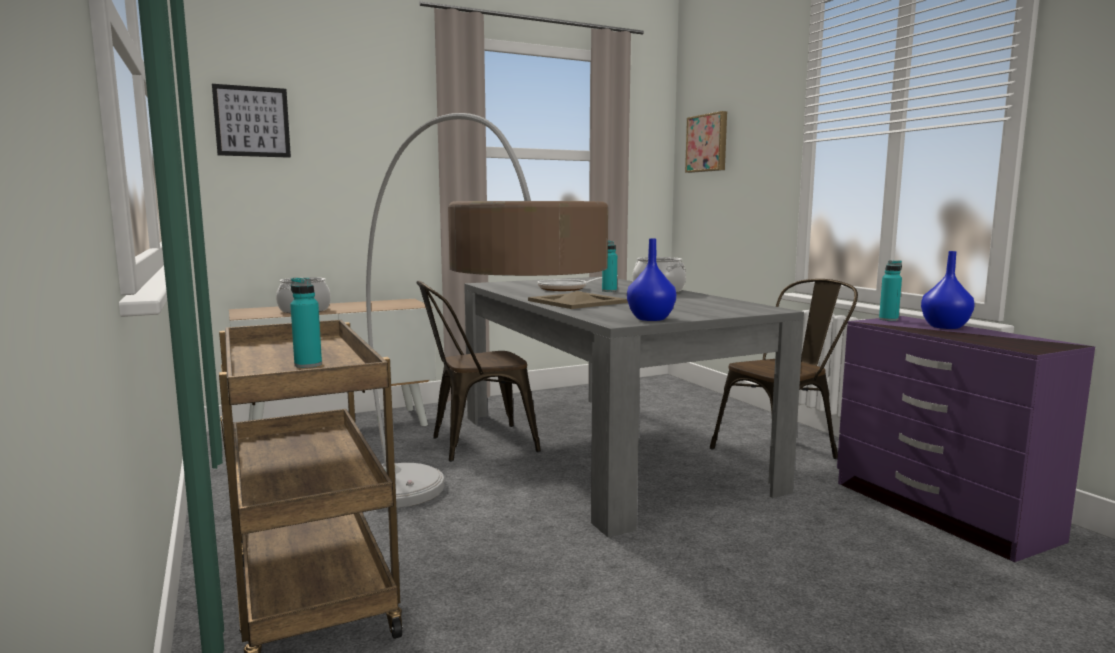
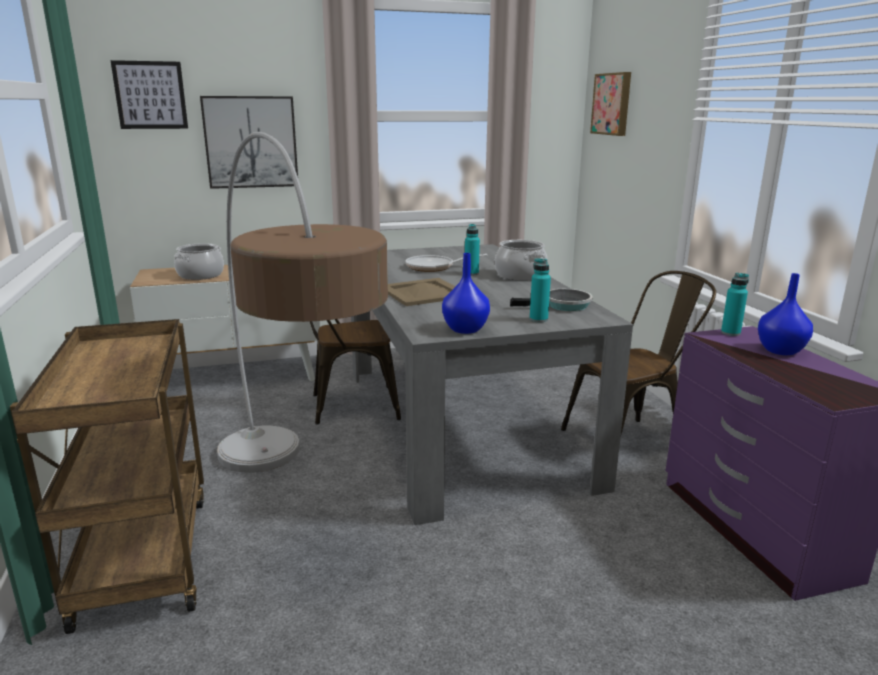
camera: 10 degrees right, 10 degrees up
(308, 365) = (116, 380): turquoise bottle -> turquoise bottle (538, 319)
(356, 174) = (251, 142): none -> picture
(724, 304) = (563, 306): none -> frying pan

